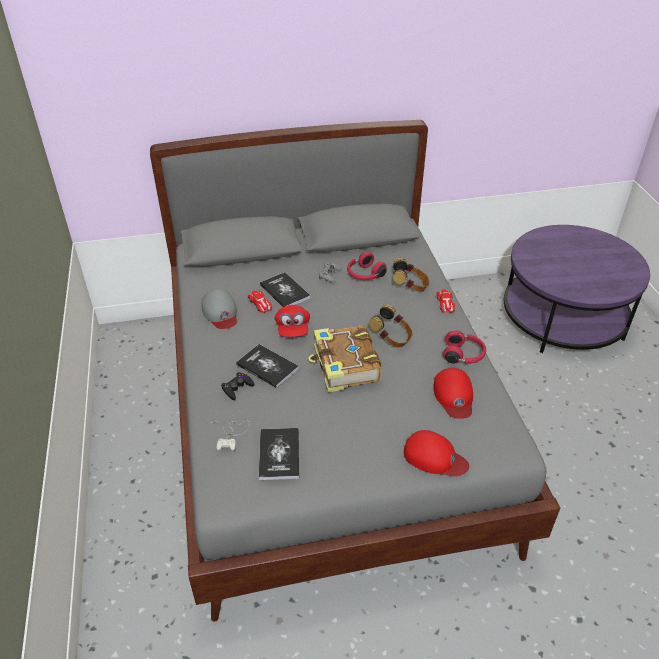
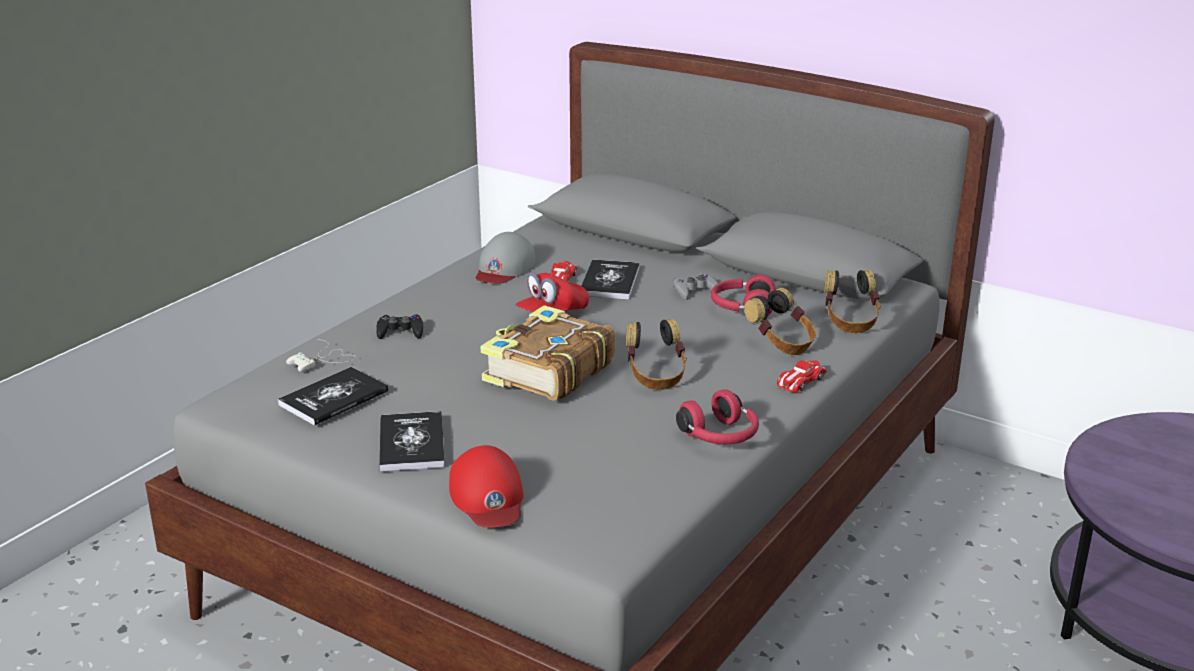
camera: 45 degrees right, 15 degrees down
(267, 367) = (461, 329): book -> book (411, 443)
(415, 257) = (850, 322): none -> headphones
(454, 396) = (627, 463): red cap -> none

